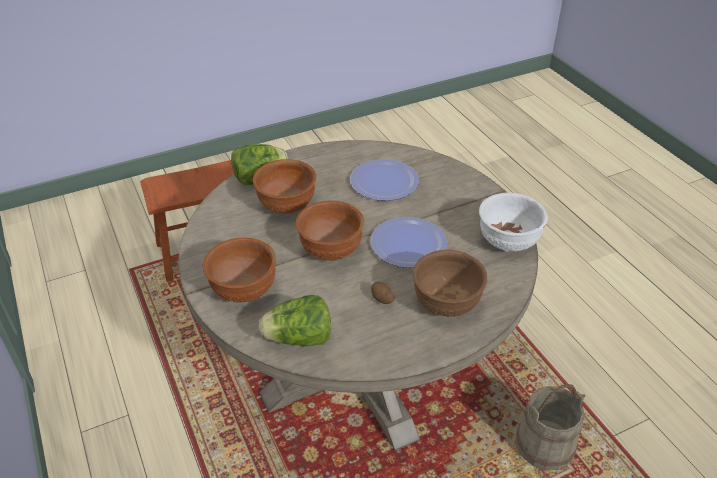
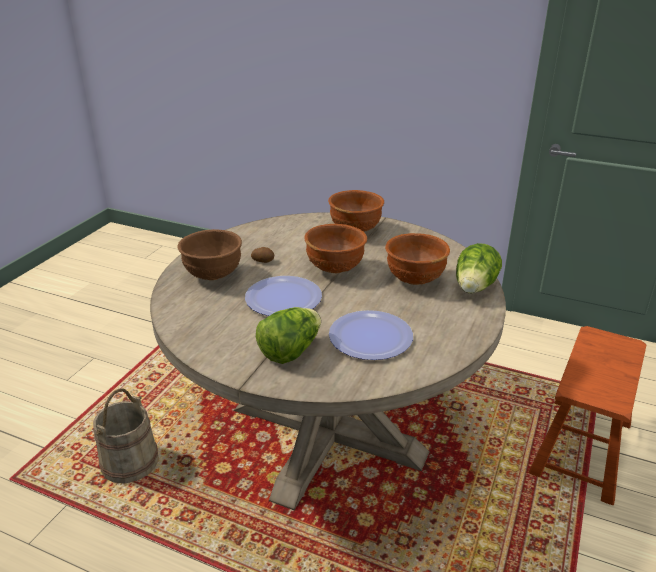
camera: 140 degrees right, 10 degrees down
(299, 339) = (289, 227): lettuce -> lettuce (290, 351)
(507, 242) = (197, 337): white bowl -> none

